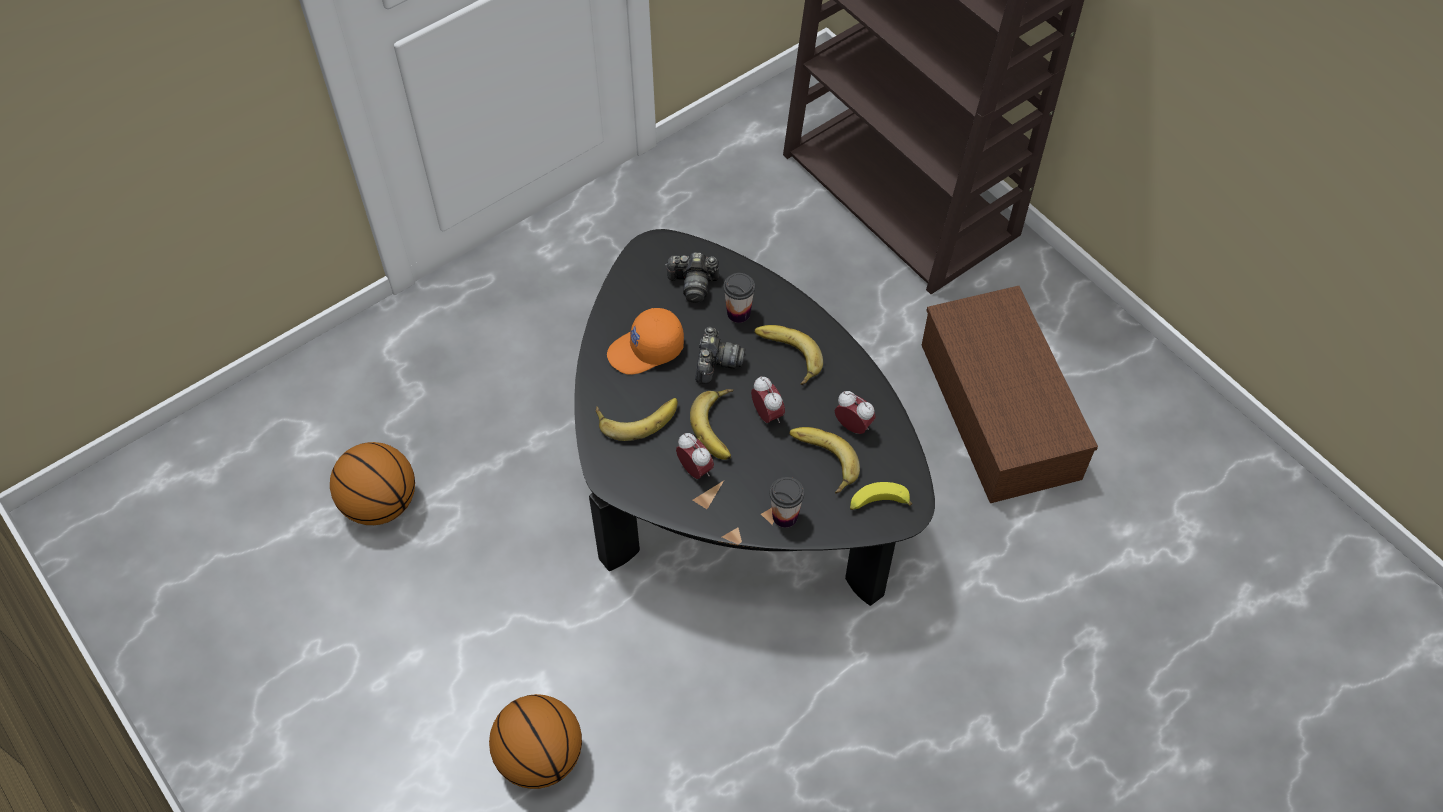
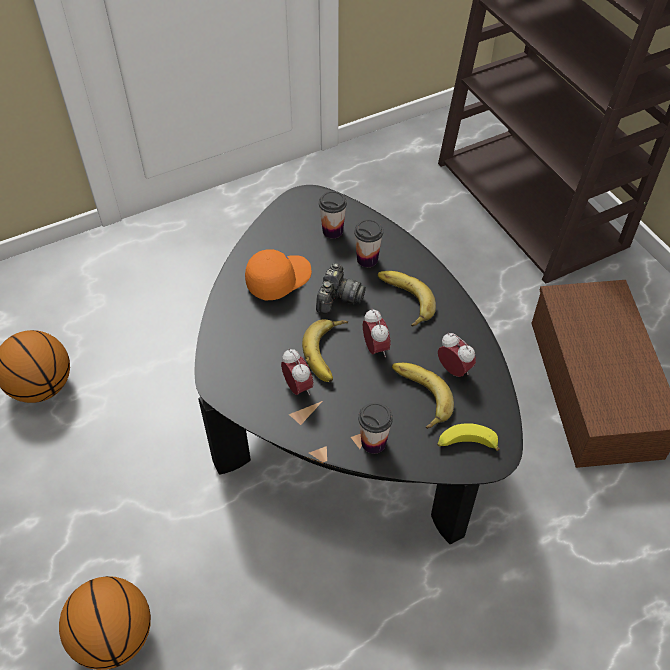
camera: 10 degrees right, 5 degrees down
(637, 416) = (256, 332): banana -> none
(646, 350) = (278, 279): orange cap -> orange cap turned 150 degrees clockwise
(693, 284) = (332, 231): camera -> cup

